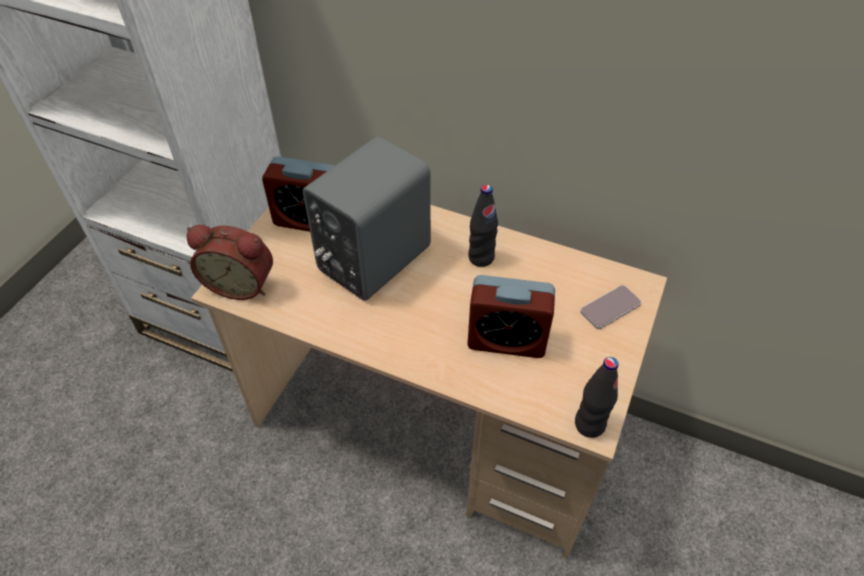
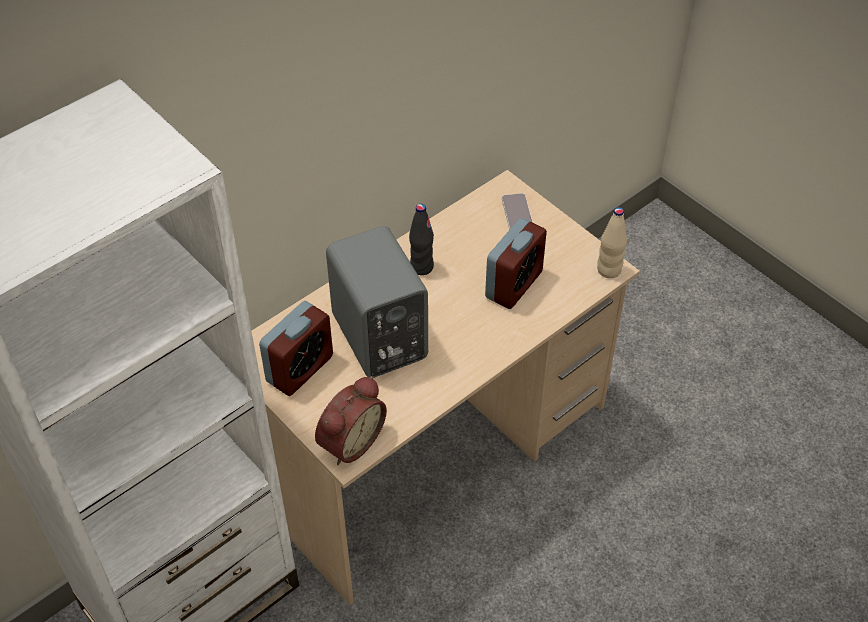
camera: 65 degrees left, 0 degrees up
(589, 424) = (609, 270): black bottle -> beige bottle

